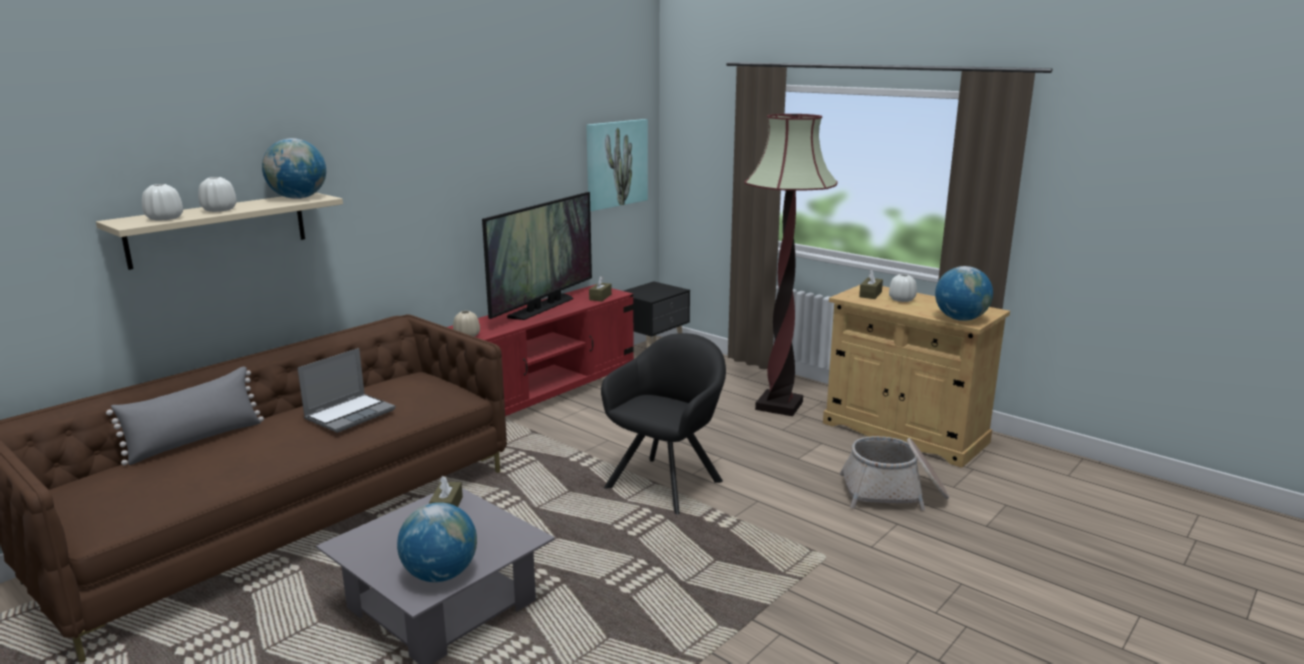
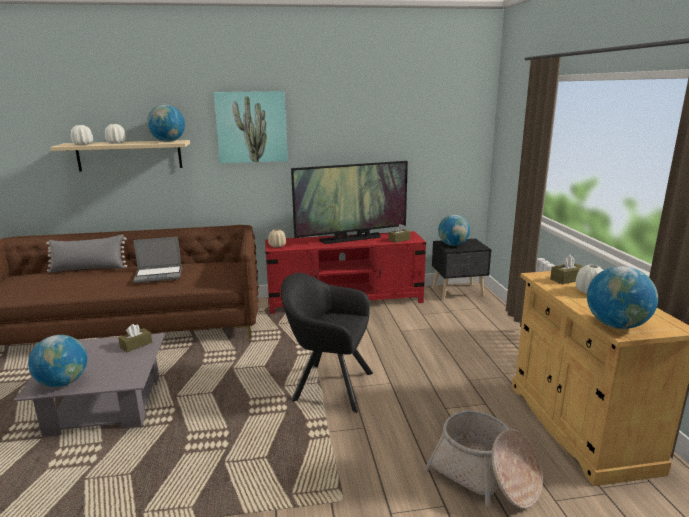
camera: 40 degrees right, 0 degrees up
(616, 163) = (445, 142): picture -> picture (251, 127)
(645, 293) = (453, 245): none -> globe
(668, 482) = (328, 385): black armchair -> black armchair turned 150 degrees counterclockwise
(779, 406) = (495, 360): floor lamp -> none

